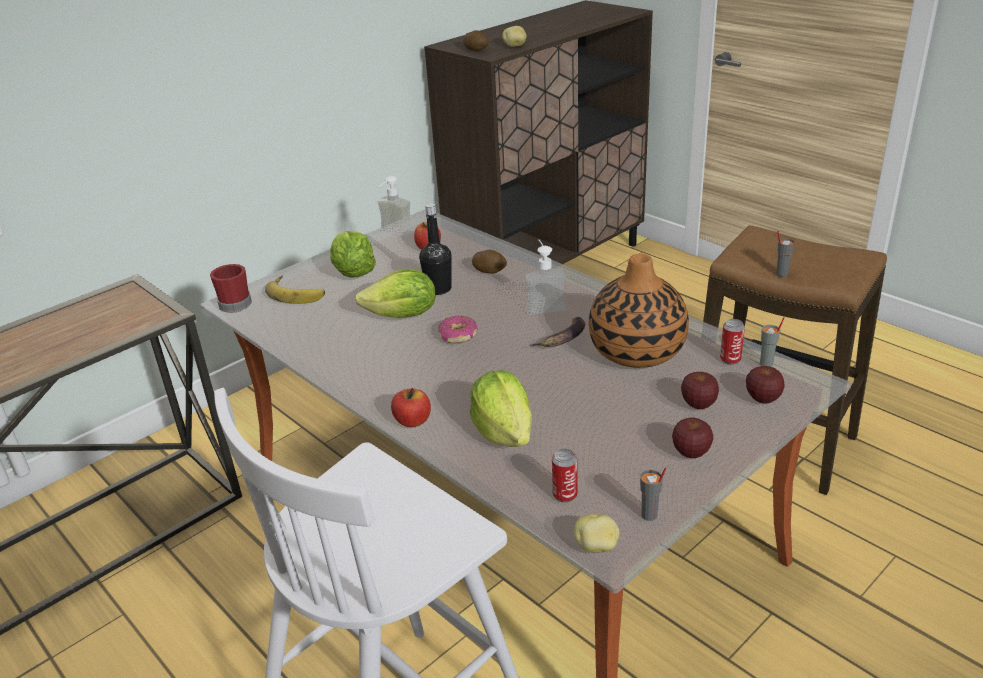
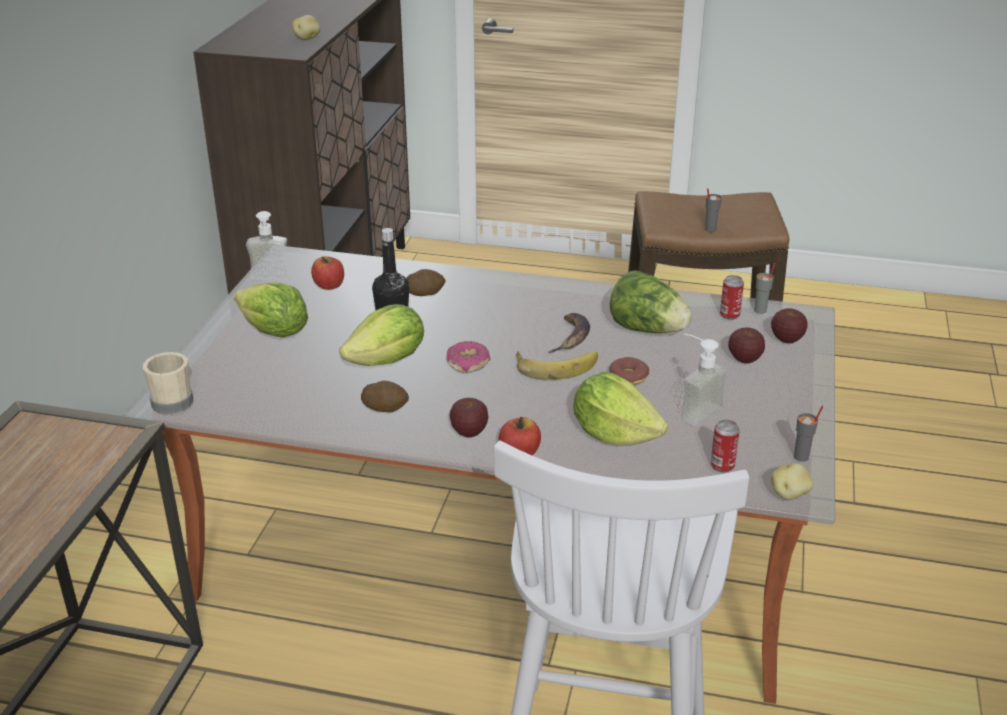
camera: 35 degrees left, 0 degrees up
(237, 302) = (171, 400): red mug -> beige mug
(297, 293) = (234, 370): banana -> banana (556, 365)
(476, 50) = (268, 48): potato -> potato (385, 408)
(544, 305) = (518, 312): soap dispenser -> soap dispenser (693, 410)
(572, 387) = (628, 377): none -> donut
(637, 350) = (647, 329): vase -> lettuce
(690, 452) = (779, 399): apple -> apple (468, 432)

